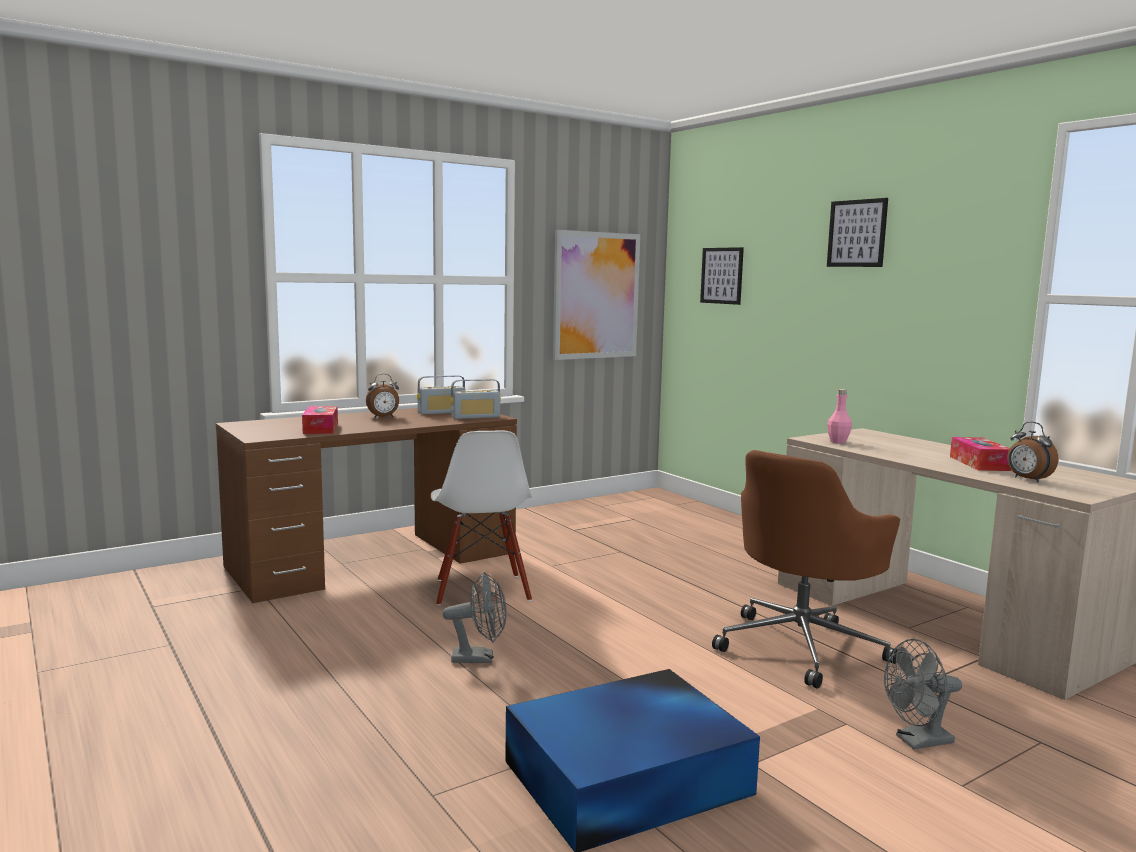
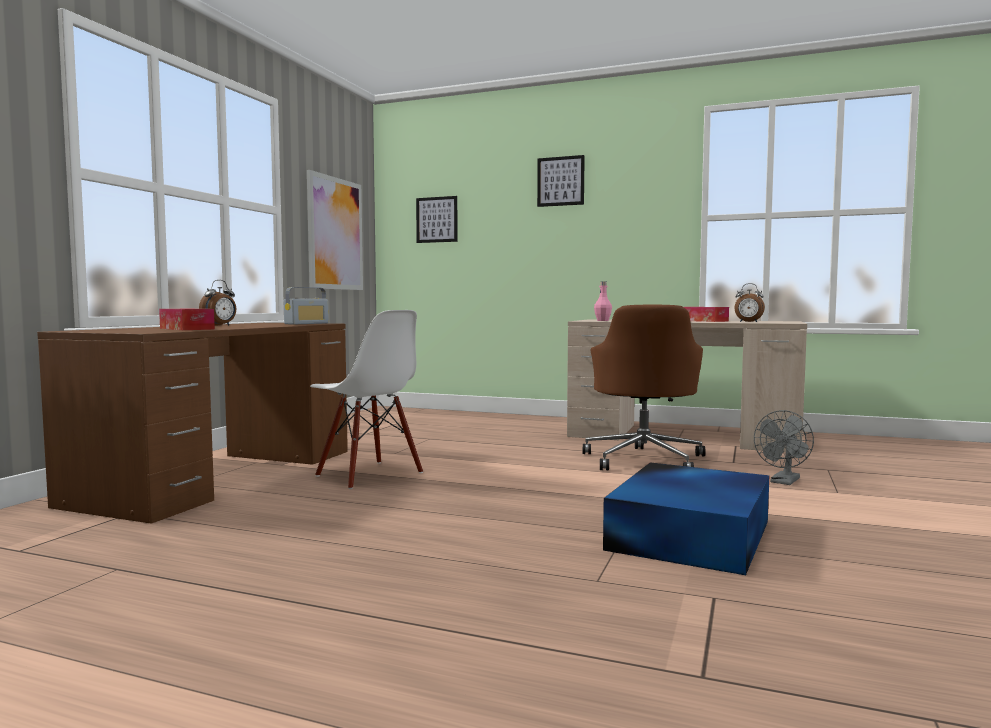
camera: 35 degrees left, 5 degrees down
(441, 412) = (263, 323): radio -> none
(480, 658) = (456, 508): grey fan -> none

